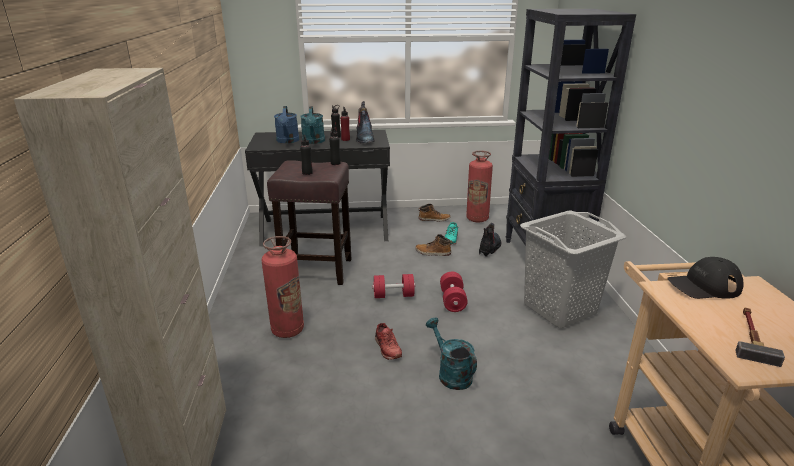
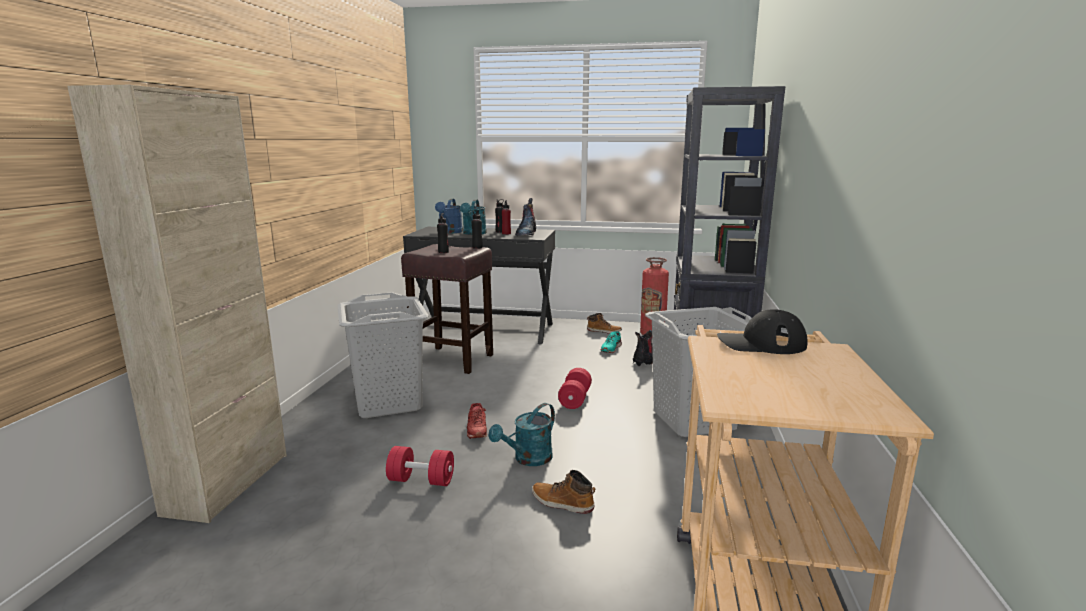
camera: 15 degrees right, 10 degrees down
(287, 330) = (389, 402): fire extinguisher -> grey laundry basket
(393, 295) = (515, 388): red dumbbell -> red dumbbell (421, 480)
(433, 253) = (582, 358): boot -> boot (562, 503)
(451, 373) = (528, 459): turquoise watering can -> turquoise watering can turned 120 degrees counterclockwise
(751, 336) = (770, 383): hammer -> none

